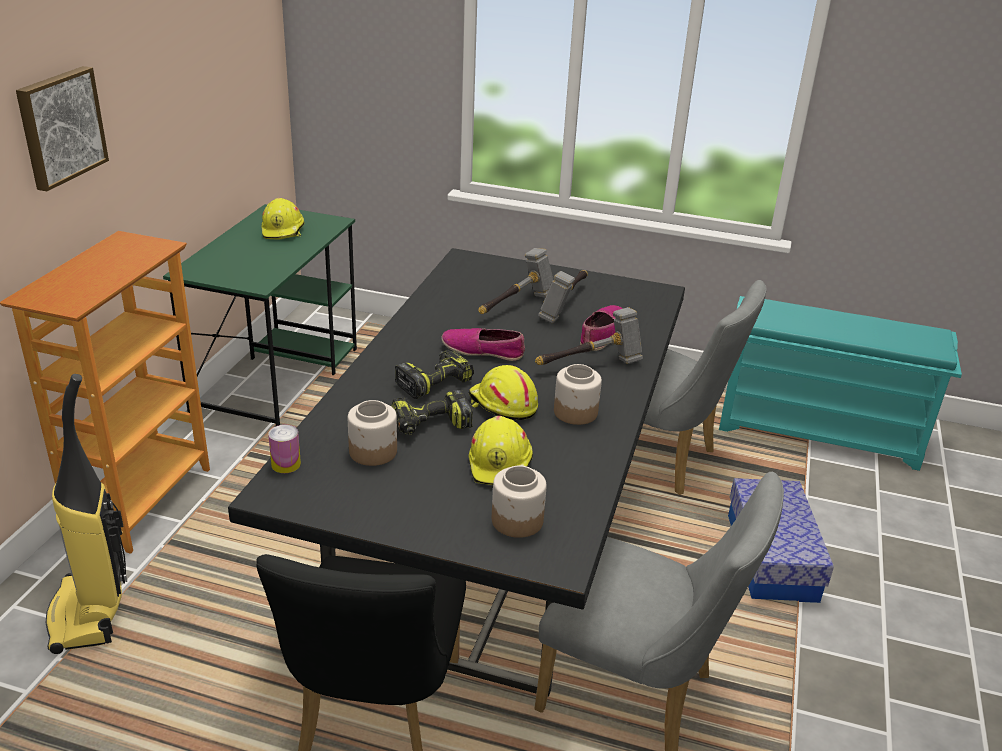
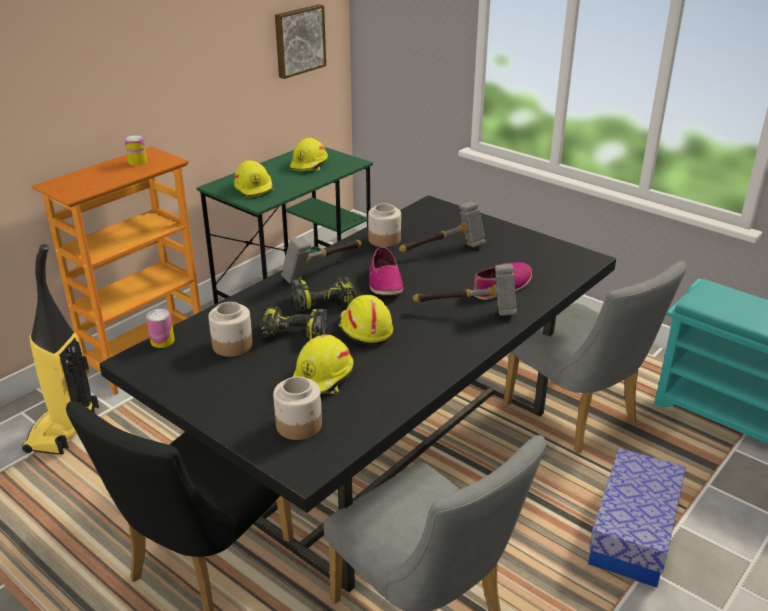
camera: 25 degrees right, 0 degrees up
(60, 127) = (103, 61): picture -> picture (298, 40)
(120, 252) = (137, 162): none -> can
(239, 266) = (254, 188): none -> yellow hard hat
(483, 351) = (384, 282): shoe -> shoe turned 135 degrees counterclockwise
(566, 305) = (488, 257): hammer -> hammer (322, 270)
(576, 412) = (422, 348): jar -> jar (385, 240)

